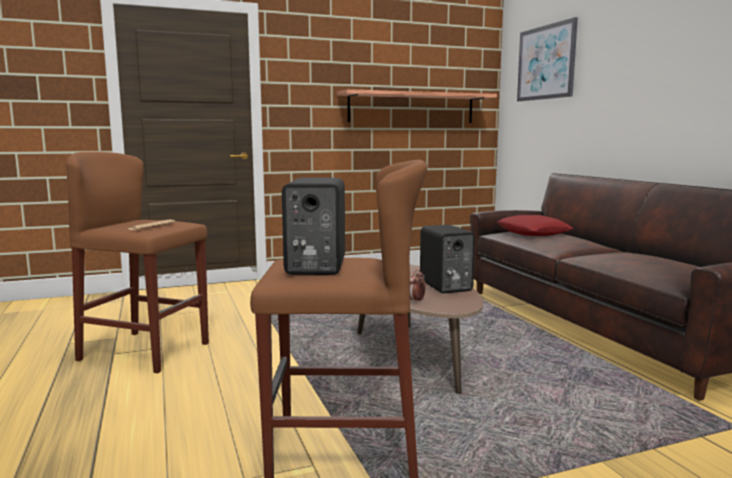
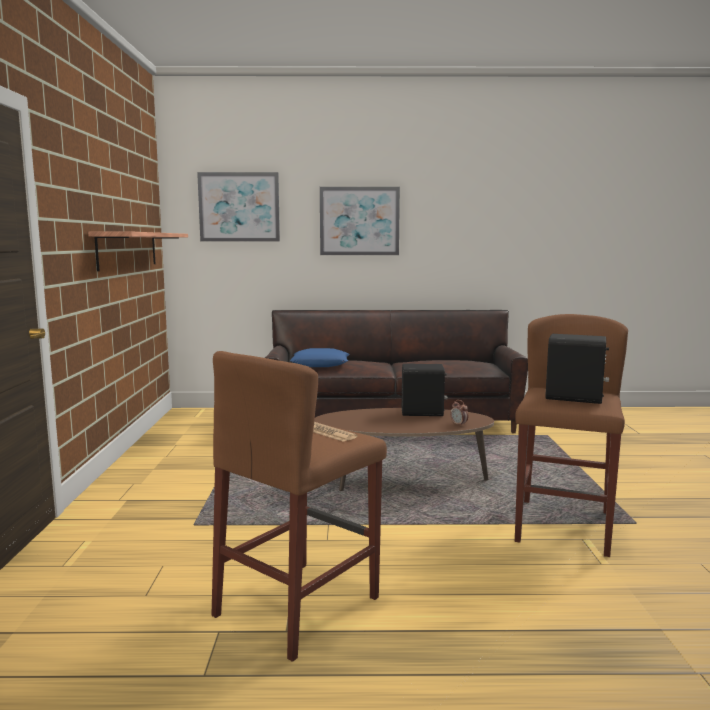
camera: 70 degrees left, 0 degrees up
(533, 233) = (320, 364): red pillow -> blue pillow
(647, 62) = (359, 221): none -> picture

